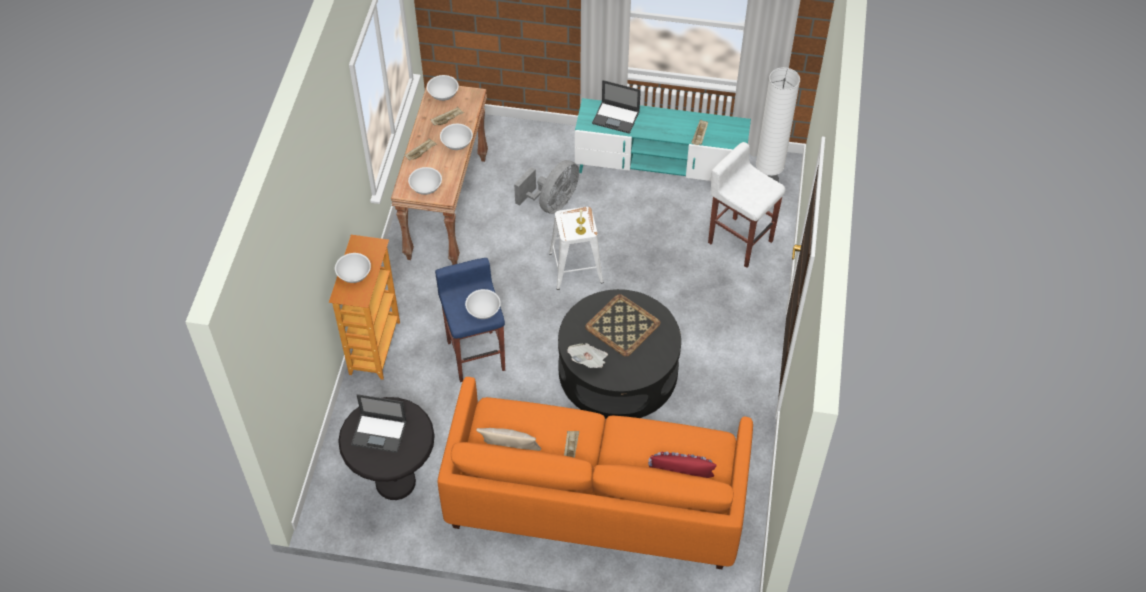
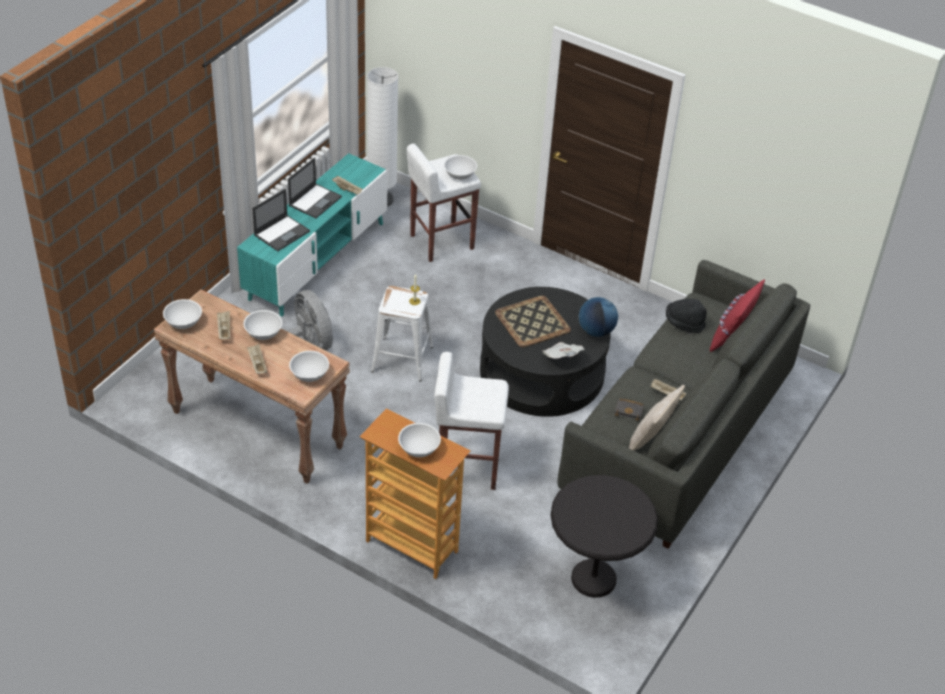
camera: 70 degrees left, 10 degrees down
(380, 433) = (598, 517): laptop -> laptop (315, 201)
(476, 354) = (467, 466): blue stool -> white stool
(483, 310) = (488, 391): white bowl -> white bowl (460, 174)
(534, 426) = (629, 411): none -> black book
(595, 498) = (679, 434): orange sofa -> grey sofa
(638, 376) = (596, 331): none -> globe
(675, 436) = (684, 323): none -> black hat

